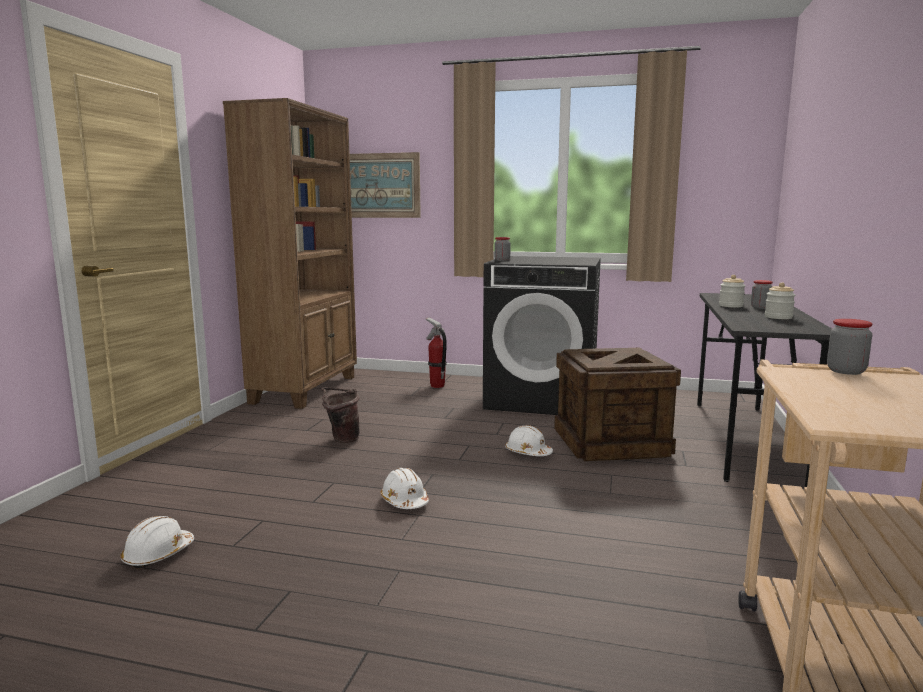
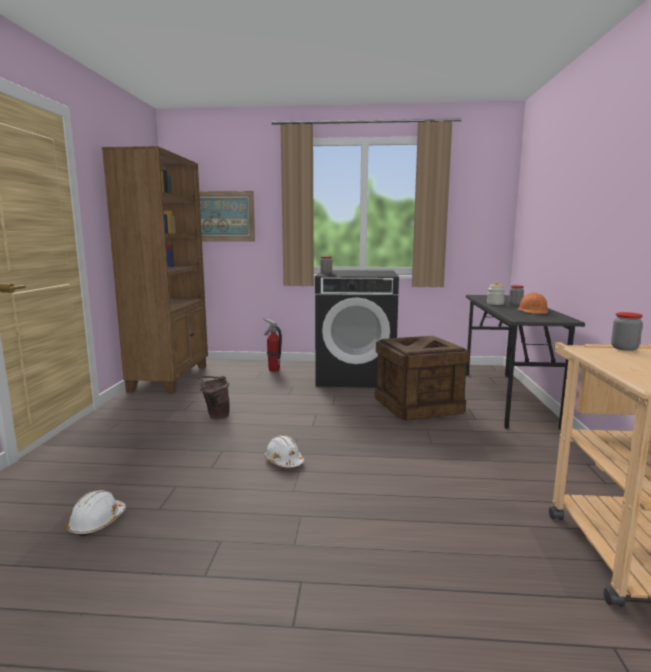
camera: 10 degrees left, 0 degrees up
(528, 453) = (361, 417): white hard hat -> none
(778, 317) = (533, 311): jar -> orange hard hat

